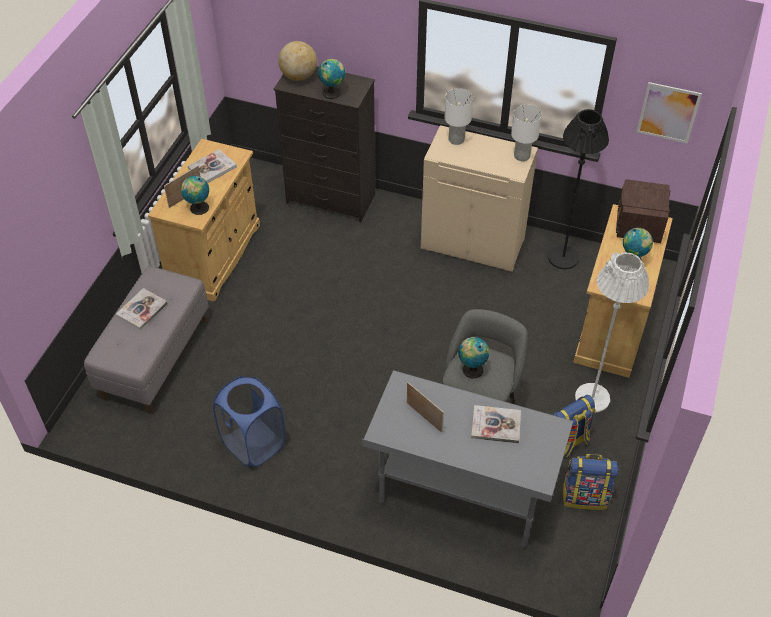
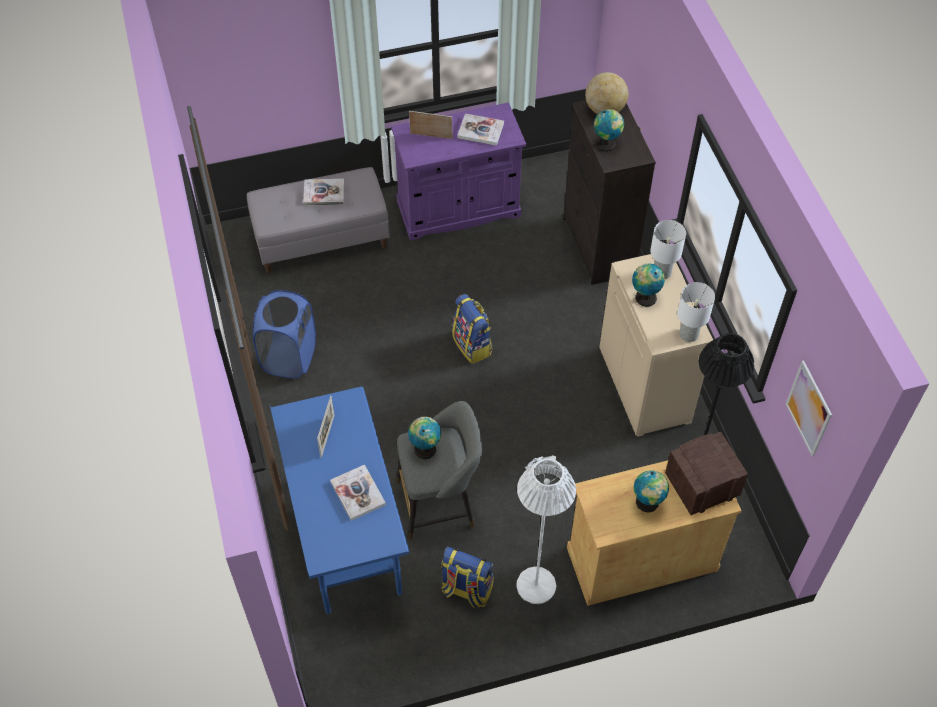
camera: 55 degrees right, 5 degrees up
(198, 208) = (426, 151): globe -> globe (644, 297)
(214, 256) = (458, 209): beige cabinet -> purple cabinet
(461, 495) = (346, 536): grey desk -> blue desk
(585, 496) = (417, 636): backpack -> backpack (472, 345)

